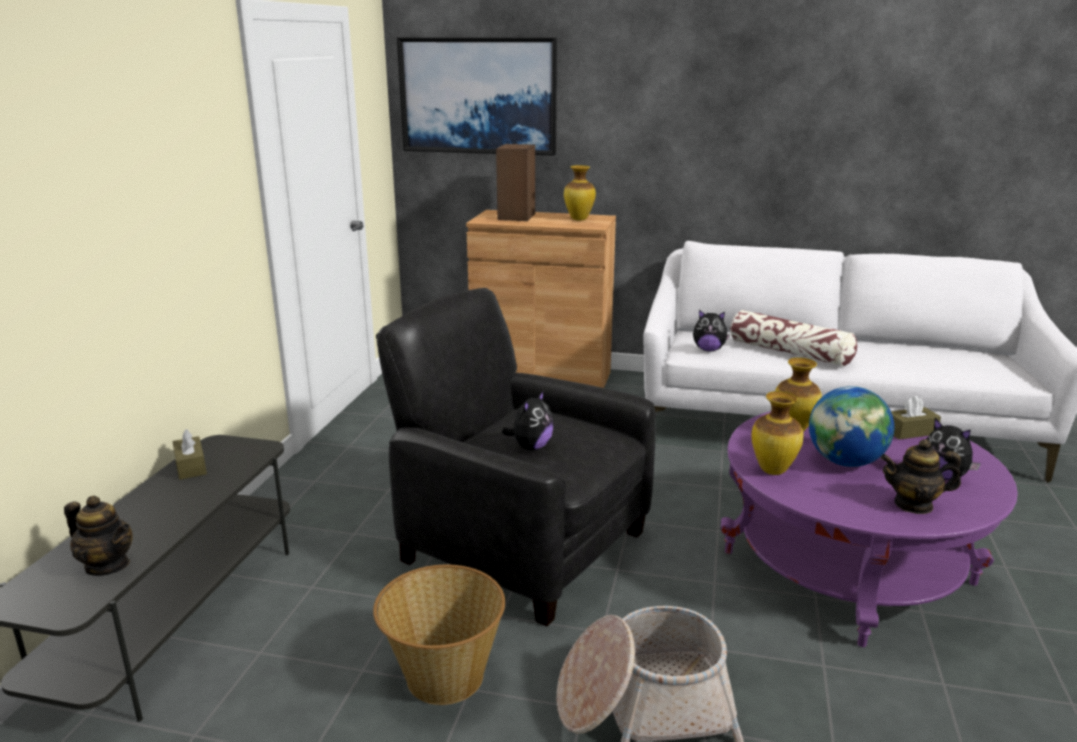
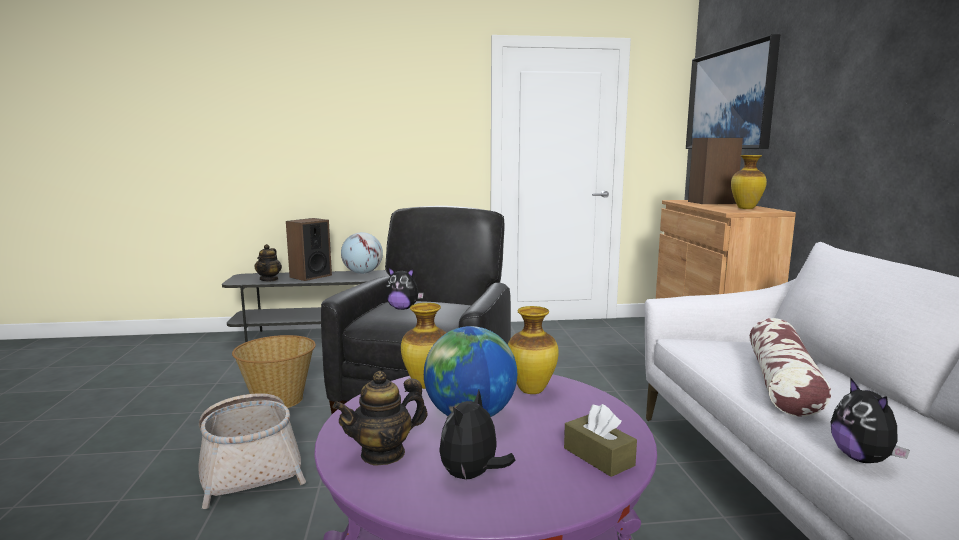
camera: 70 degrees right, 10 degrees down
(143, 518) = (310, 276): none -> speaker
(191, 466) = (363, 273): brown tissue box -> globe
(708, 349) = (716, 348): plush toy -> plush toy (862, 458)
(913, 504) = (383, 453): teapot -> teapot turned 105 degrees counterclockwise

